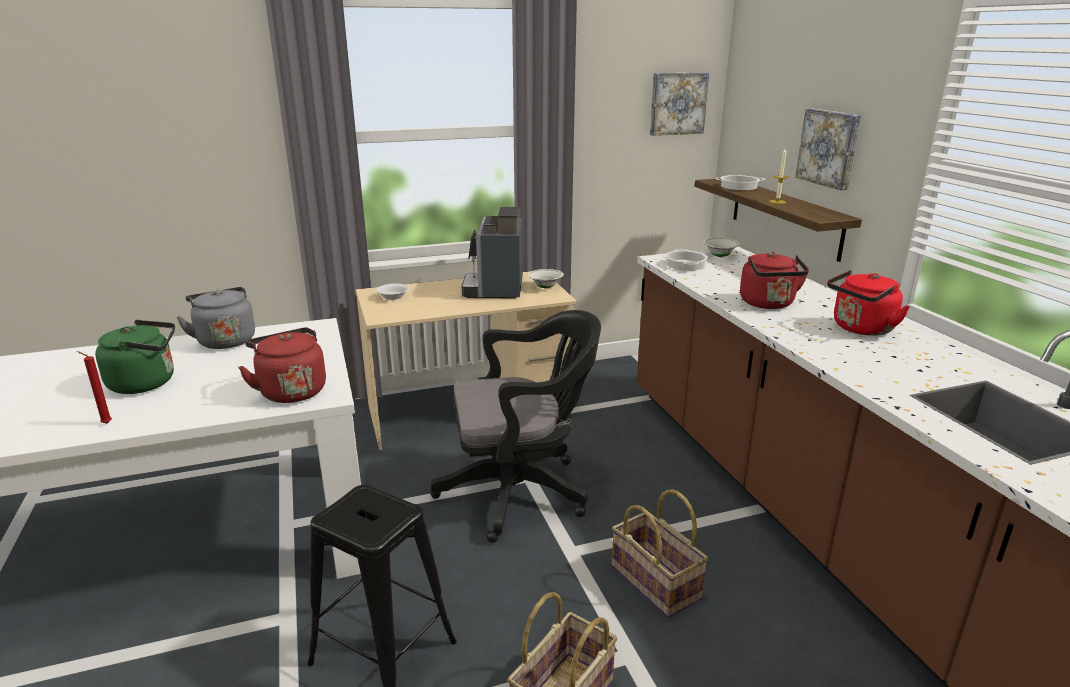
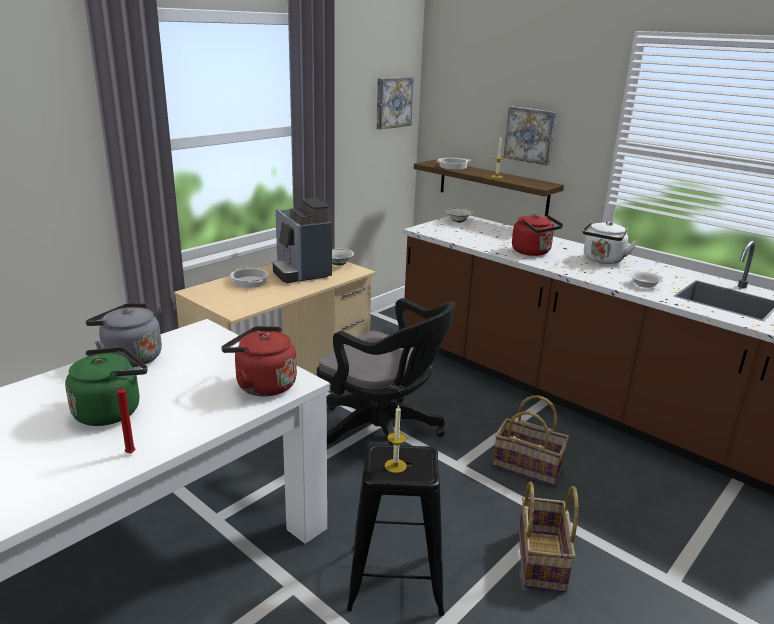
camera: 30 degrees left, 0 degrees up
(357, 515) = (395, 466): none -> candle
(393, 297) = (221, 293): white bowl -> white bowl (644, 285)
(521, 491) = (383, 435): black office chair -> black office chair turned 75 degrees clockwise
(686, 265) = (445, 231): cooking pot -> cooking pot (250, 281)
(860, 329) = (602, 260): red kettle -> white kettle

